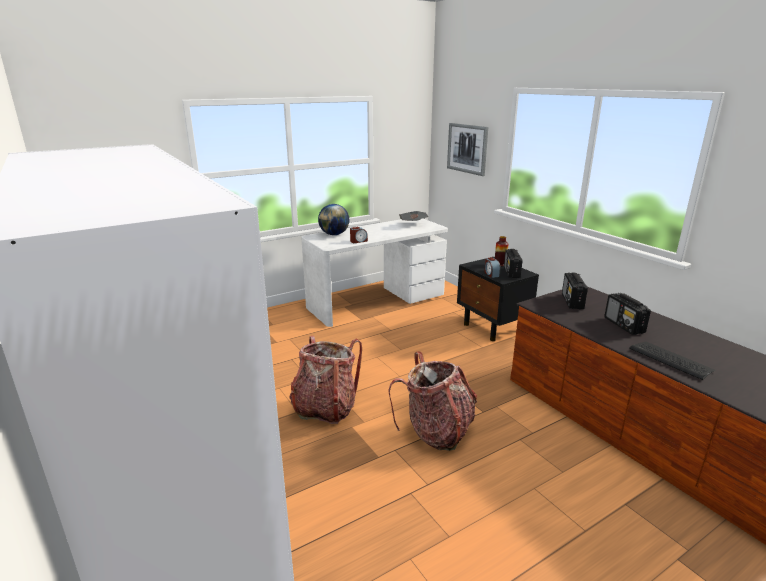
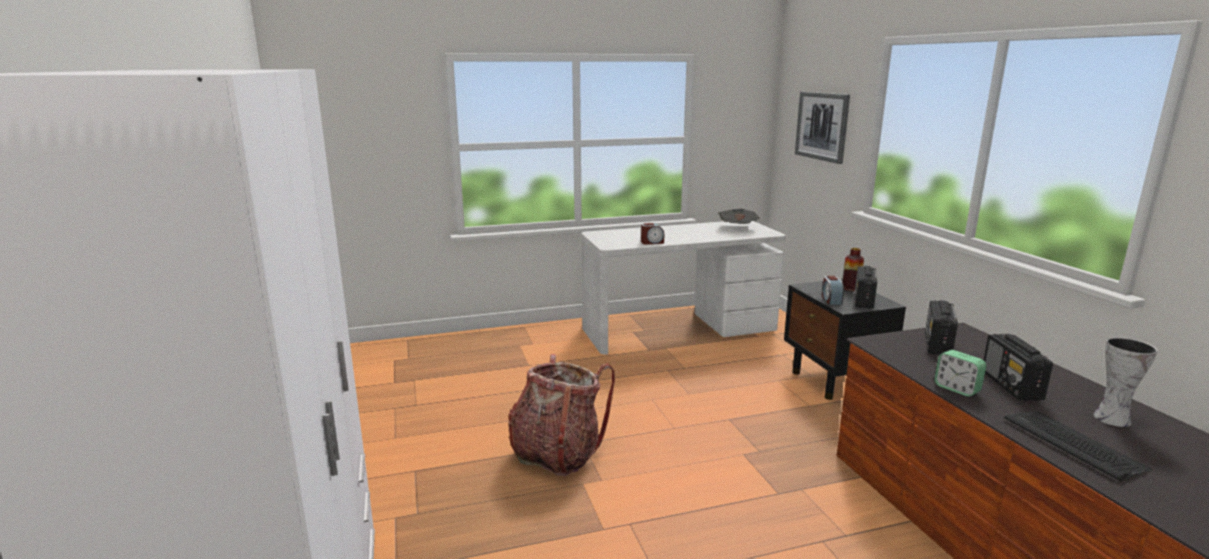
camera: 15 degrees right, 5 degrees down
(334, 234) = (625, 233): globe -> none
(436, 431) = (698, 509): backpack -> none
(595, 331) = (957, 389): none -> alarm clock
(683, 339) = (1110, 418): none -> vase

